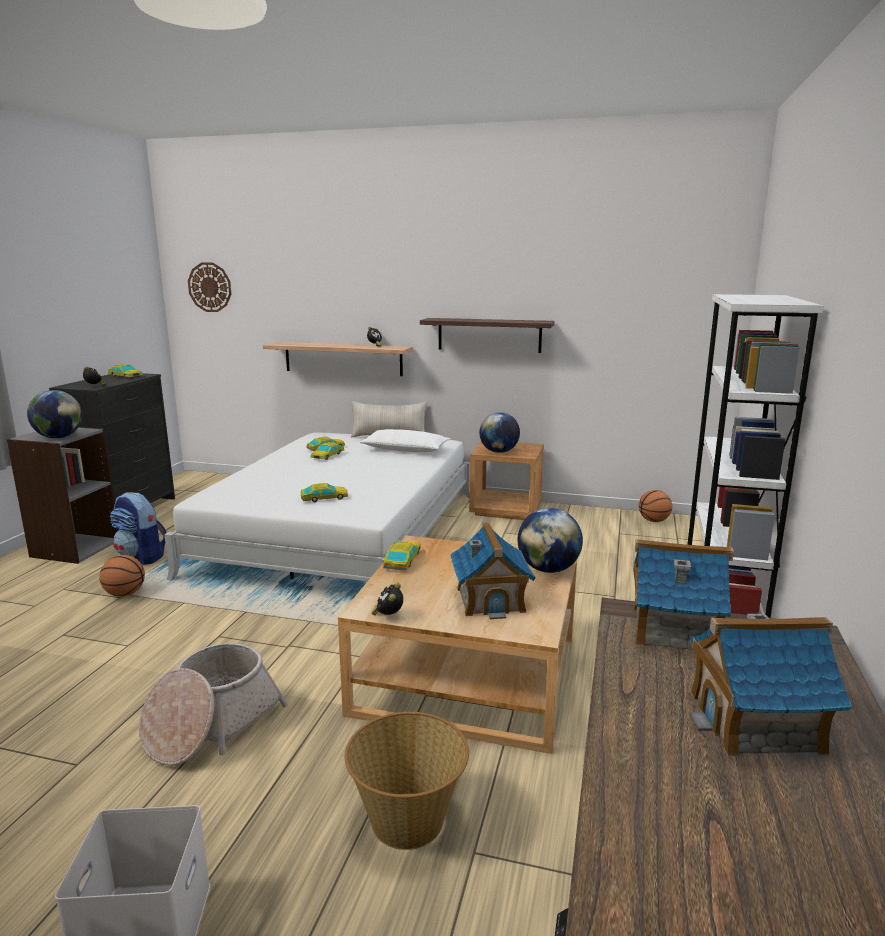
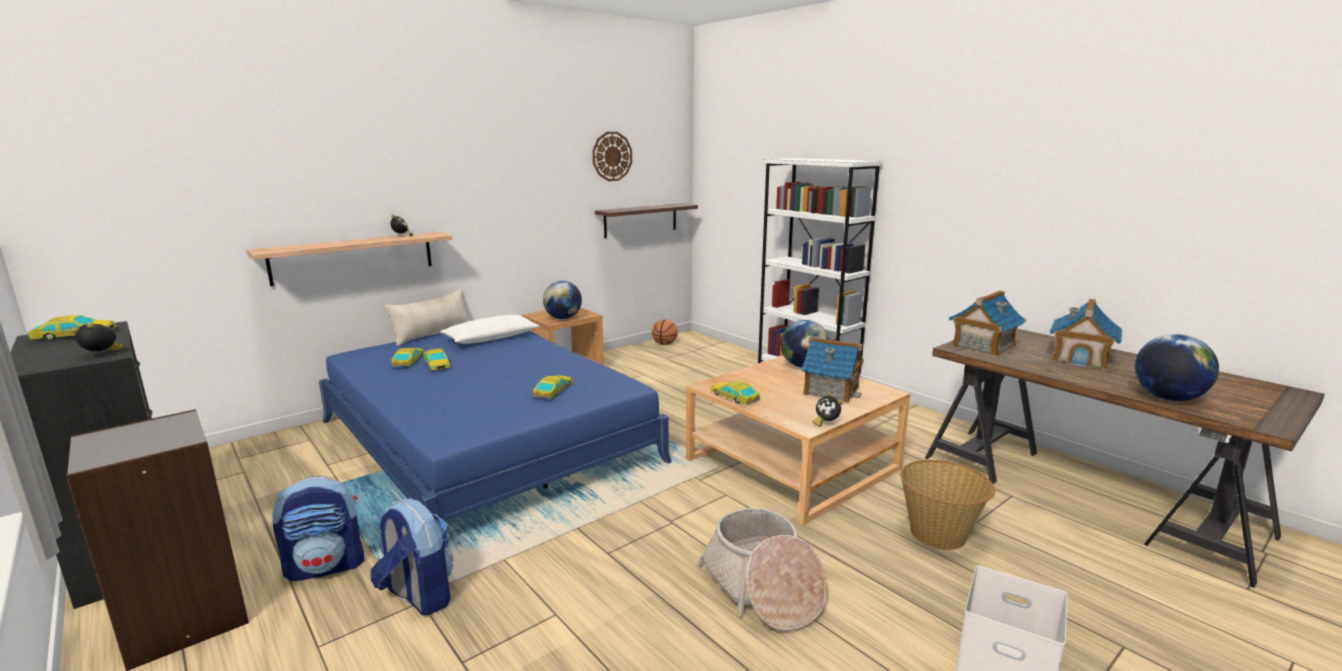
camera: 55 degrees left, 0 degrees up
(59, 437) = (169, 438): globe -> globe (1168, 398)
(125, 594) = (418, 596): basketball -> backpack
(210, 287) = (105, 180): wall clock -> wall clock (612, 156)
(341, 533) = (485, 441): white bed -> blue bed
(489, 335) = (516, 210): shelf -> shelf (641, 220)

